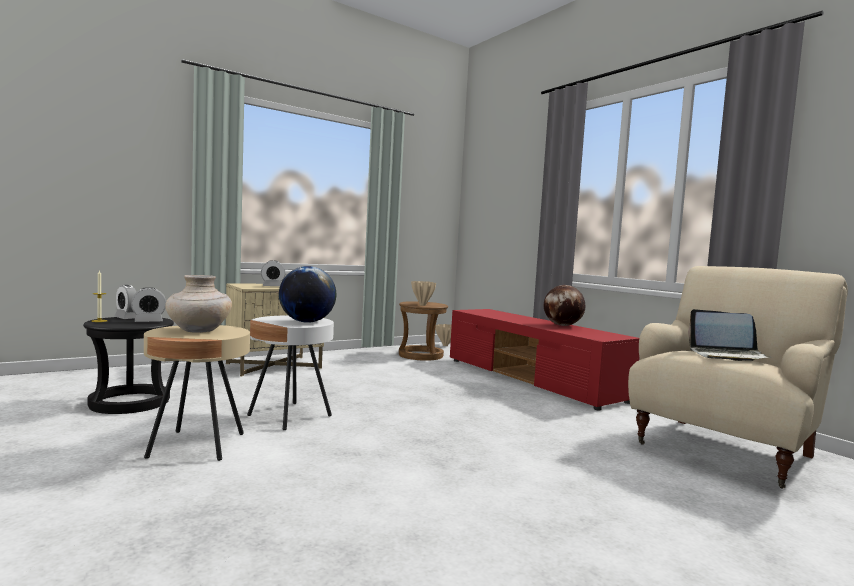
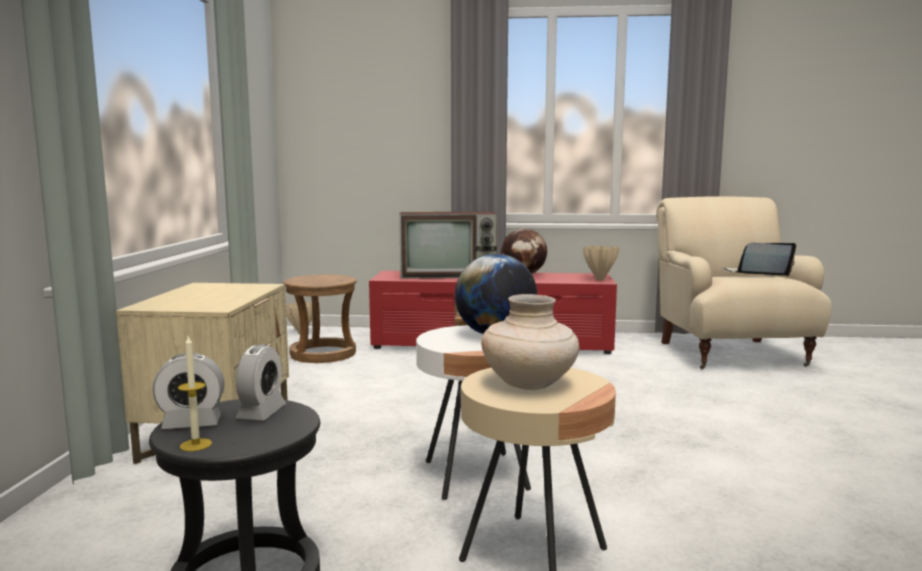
camera: 50 degrees left, 5 degrees up
(272, 286) = (217, 297): alarm clock -> none
(422, 305) = (331, 281): beige vase -> beige vase (599, 280)
(512, 316) = (449, 275): none -> television
(727, 355) = (755, 275): laptop -> laptop turned 150 degrees counterclockwise

